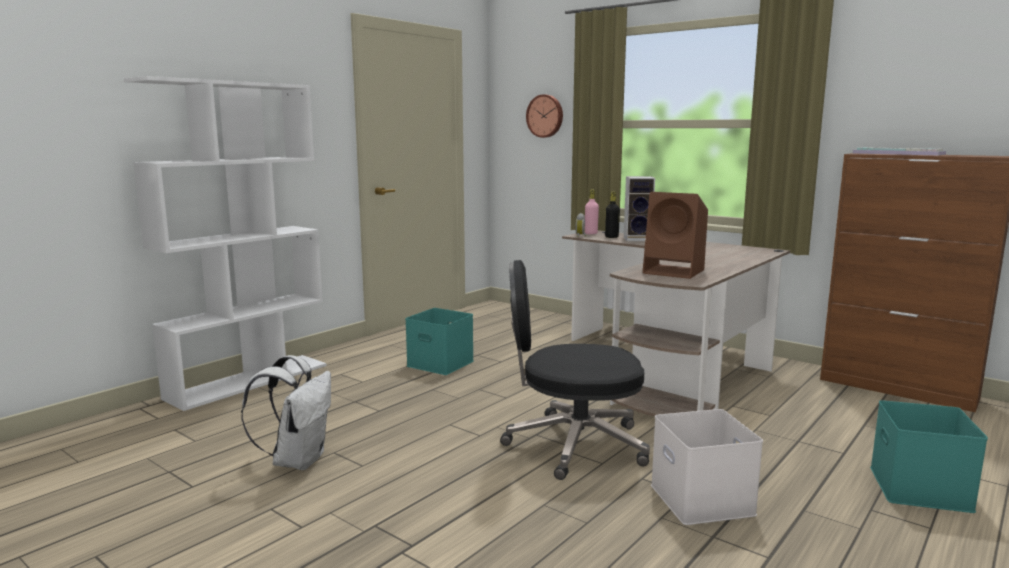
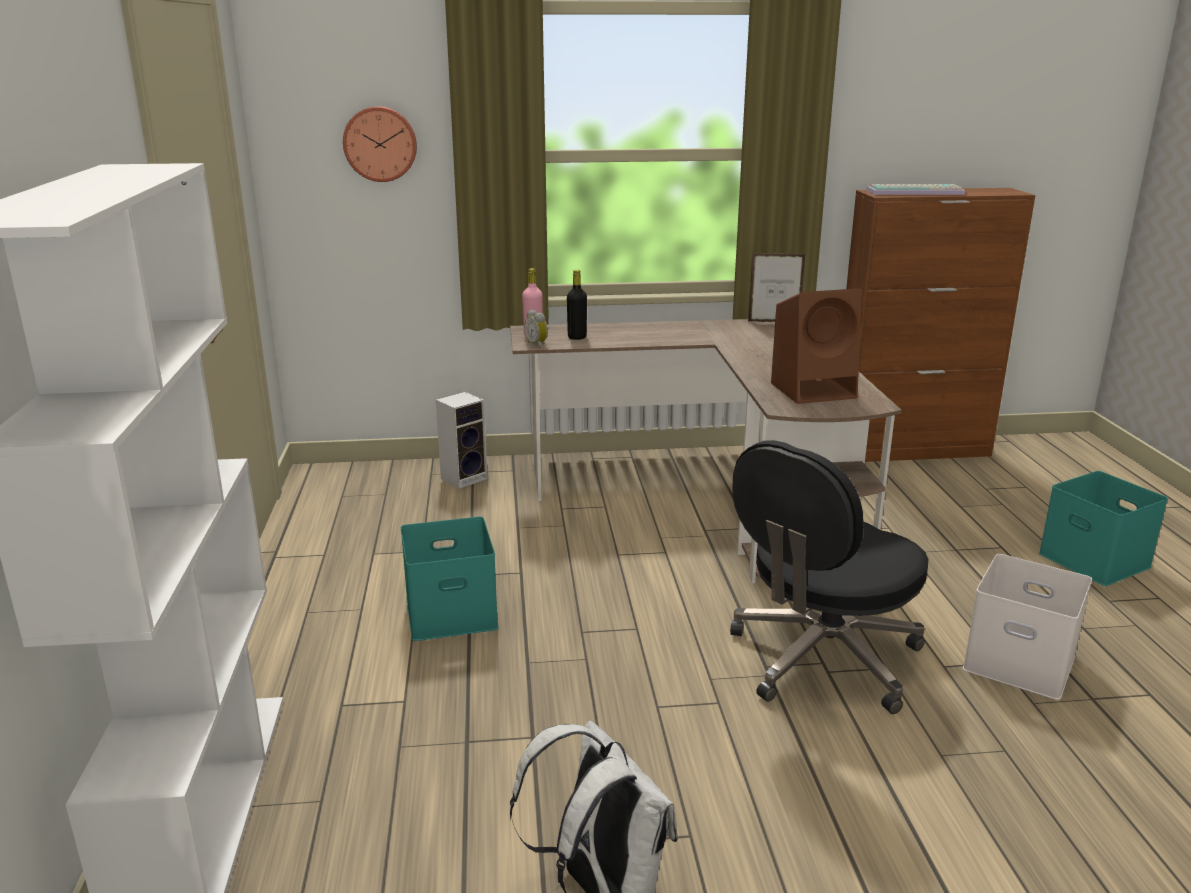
camera: 45 degrees left, 10 degrees up
(638, 239) = (617, 334): speaker -> speaker (465, 478)
(760, 248) = (774, 322): none -> picture frame

